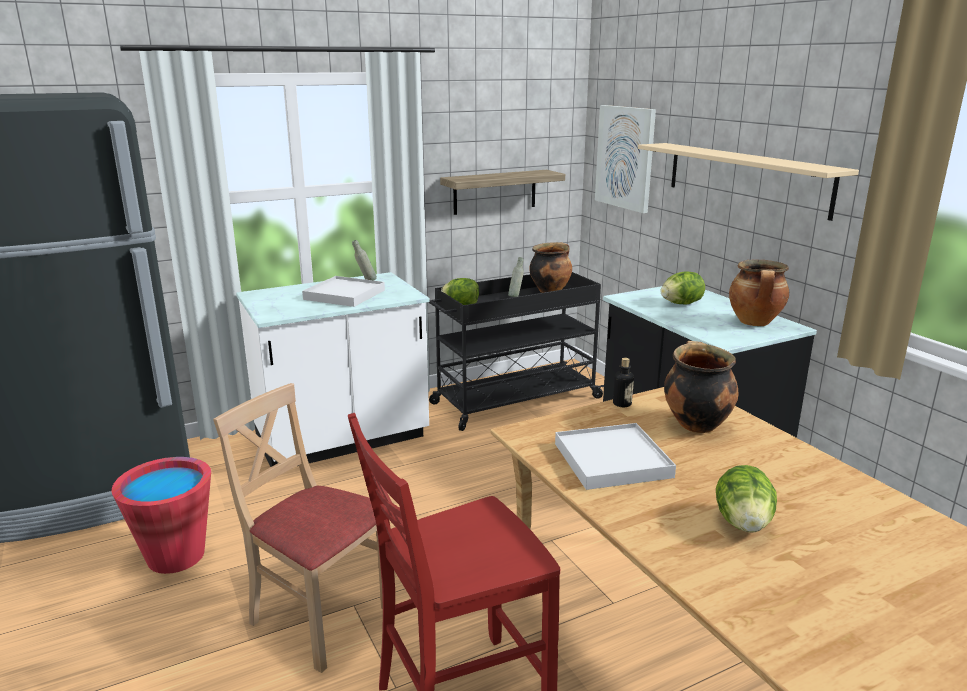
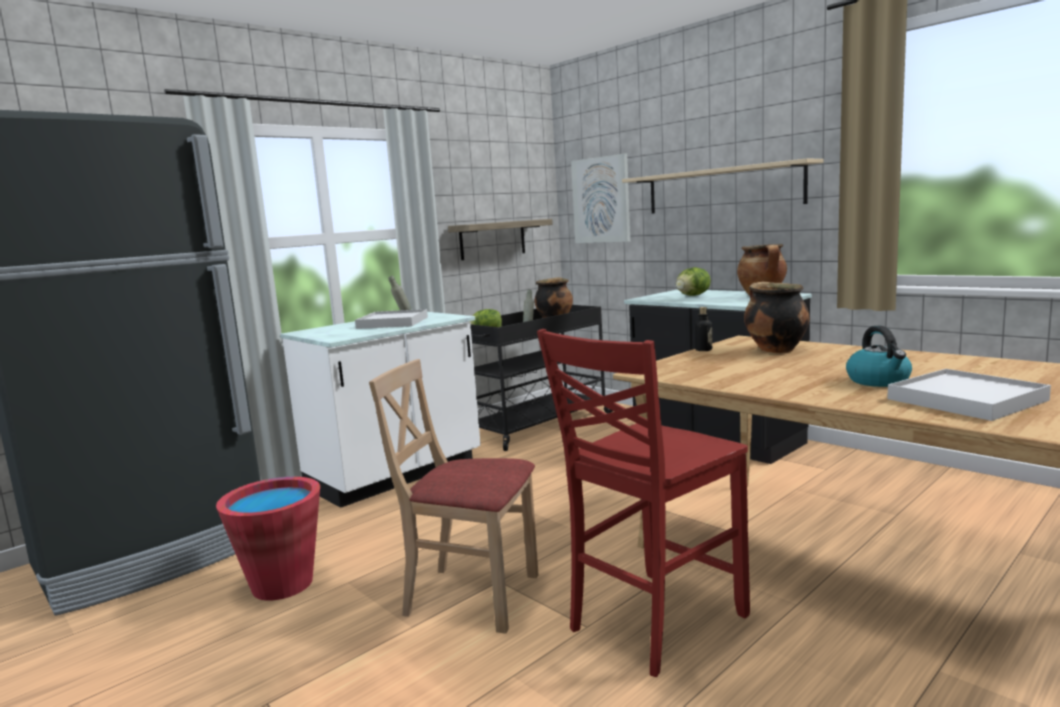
camera: 15 degrees left, 10 degrees down
(612, 460) = (736, 372): white tray -> white tray (965, 400)
(743, 523) = (879, 381): lettuce -> kettle

